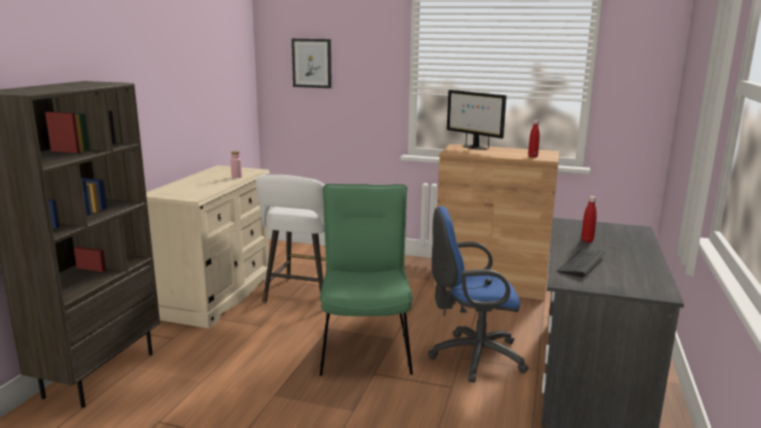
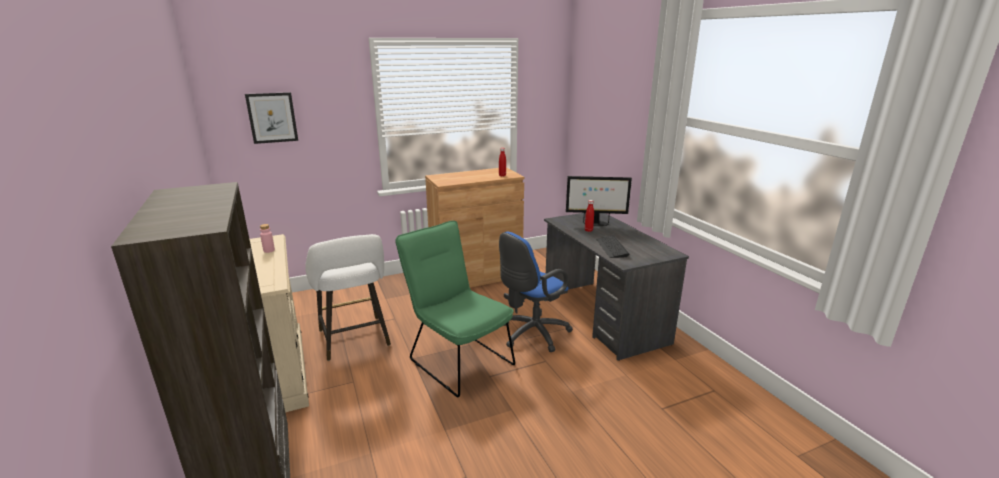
camera: 40 degrees left, 5 degrees up
(474, 147) = (449, 175): monitor -> monitor (595, 224)

